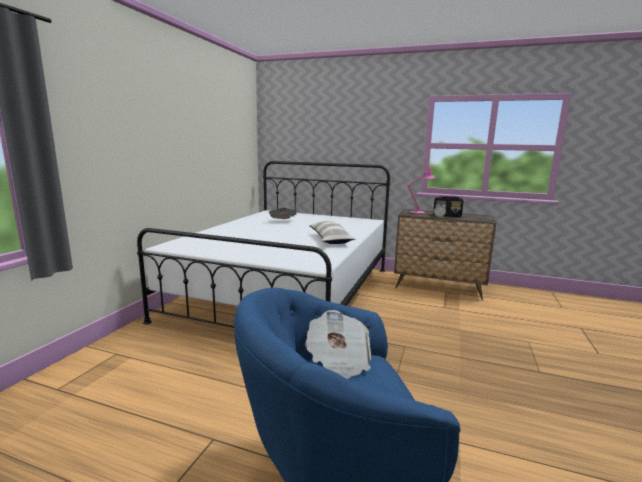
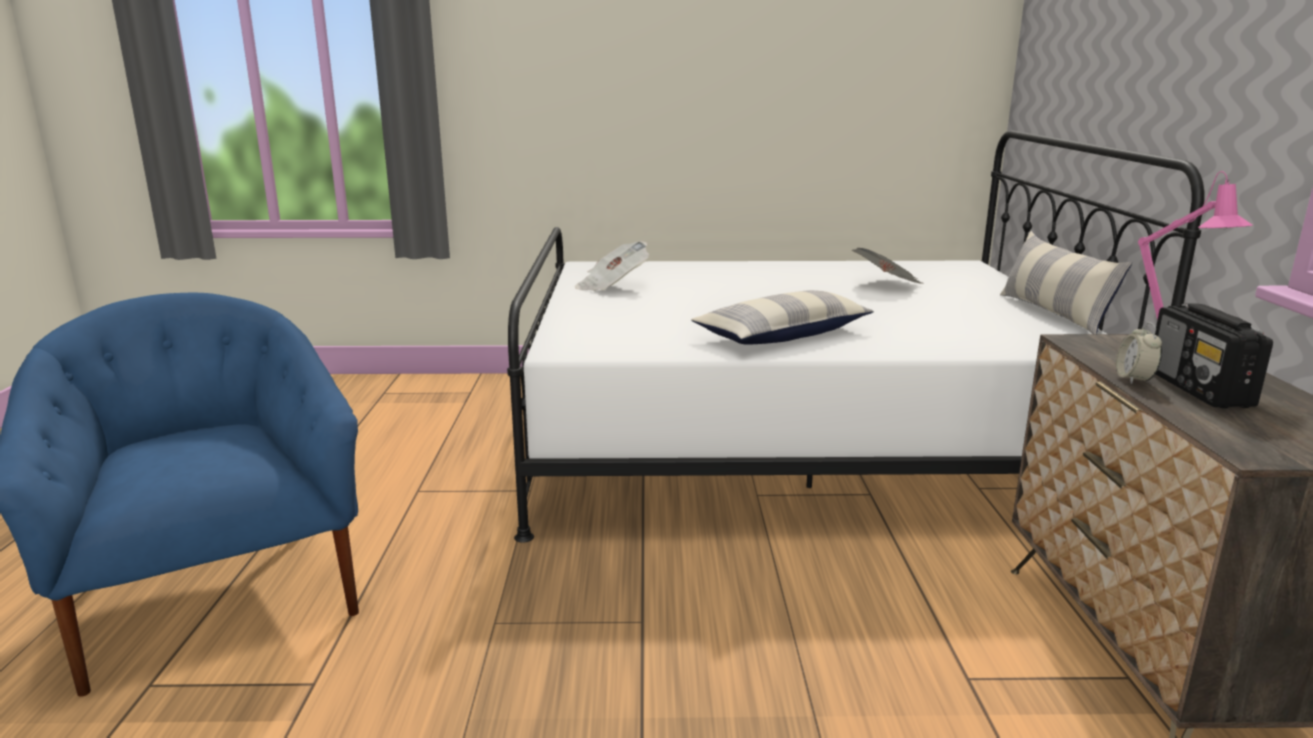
camera: 70 degrees right, 5 degrees up
(337, 217) = (1053, 313): none -> pillow
(338, 362) = (234, 437): newspaper -> newspaper (612, 286)

